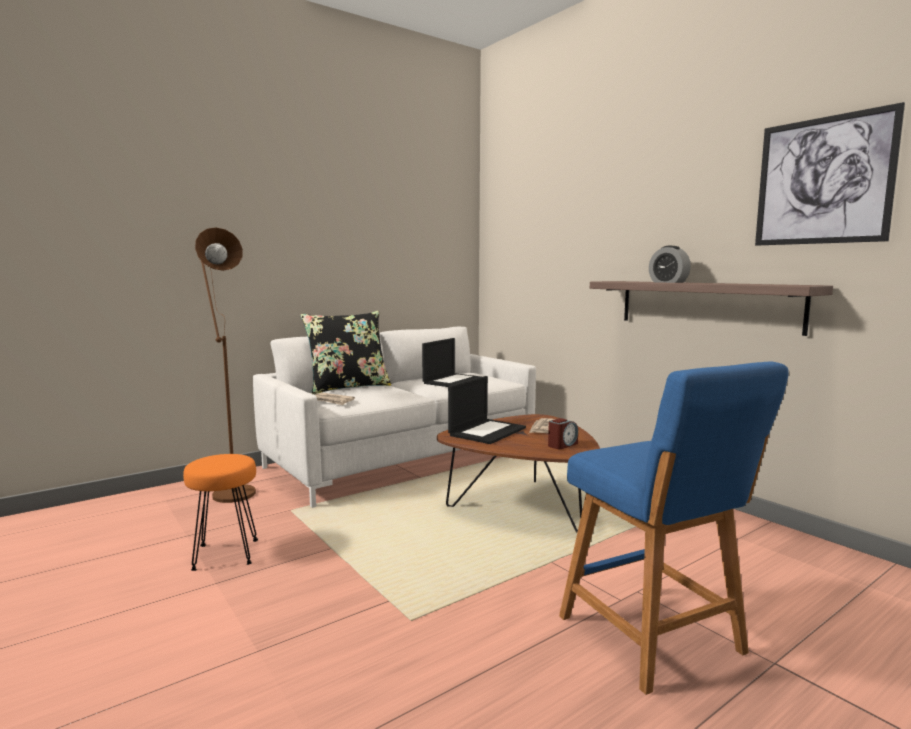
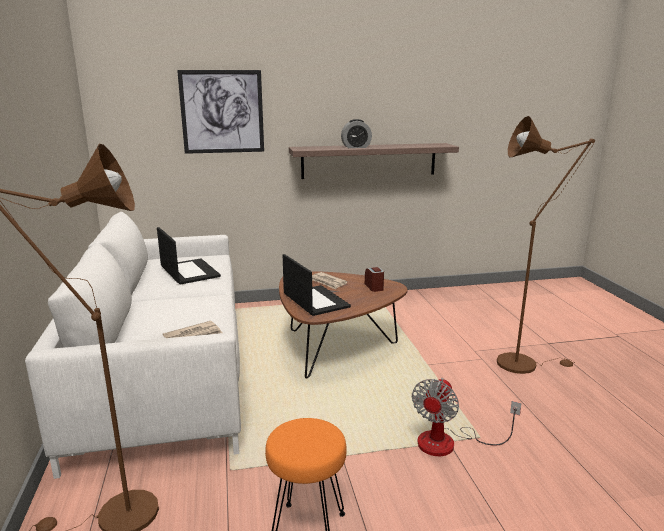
camera: 65 degrees left, 10 degrees up
(348, 387) = (135, 319): black pillow -> none
(387, 601) = (449, 442): none -> fan
(655, 639) = (523, 363): blue stool -> brown floor lamp
(823, 181) = (439, 79): picture -> picture (222, 112)

